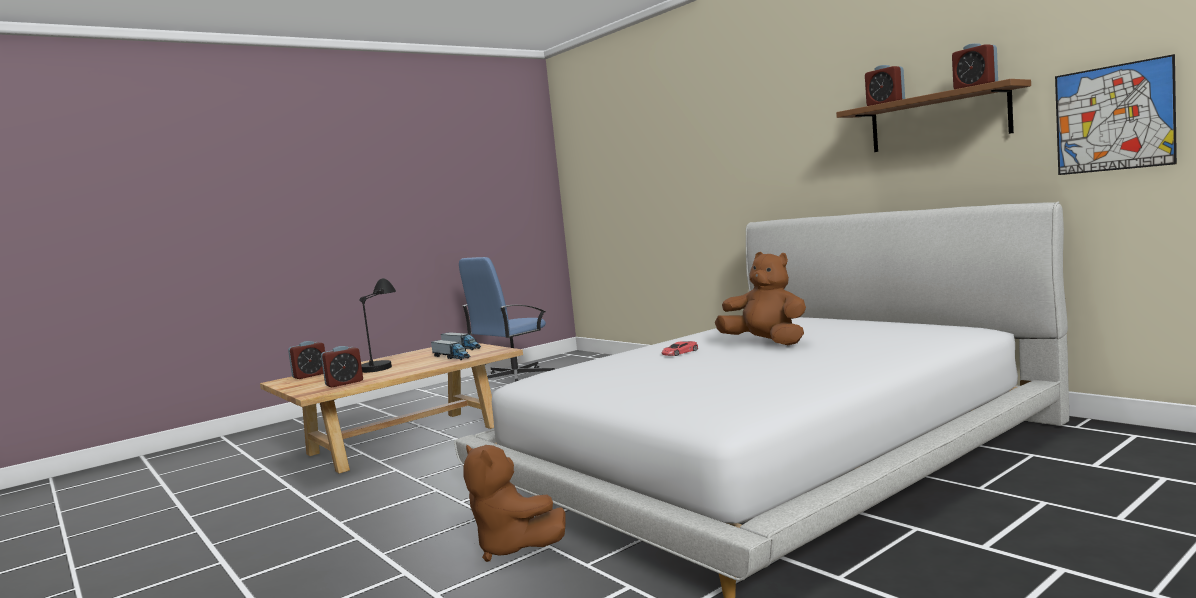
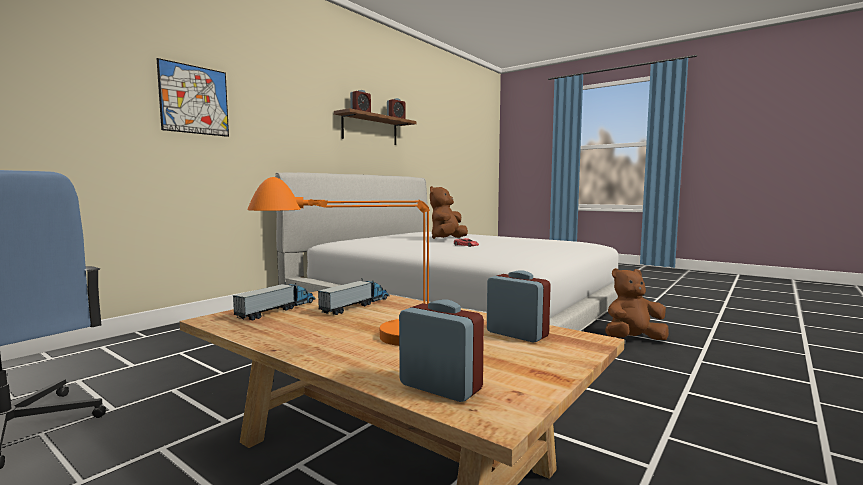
camera: 105 degrees left, 0 degrees up
(383, 363) = (356, 340): black table lamp -> orange table lamp
(512, 548) = (633, 340): brown plush toy -> brown plush toy turned 135 degrees counterclockwise
(1113, 118) = (420, 147): picture -> picture (194, 100)

